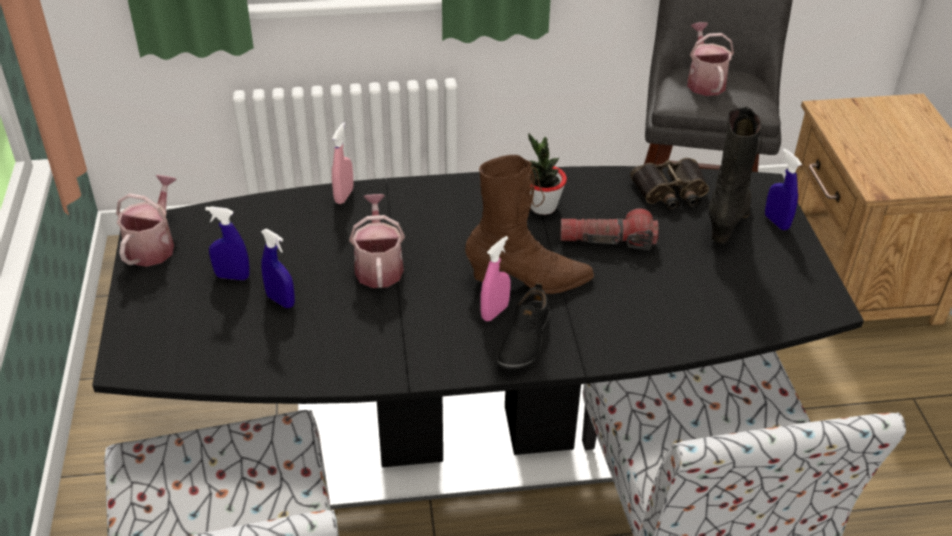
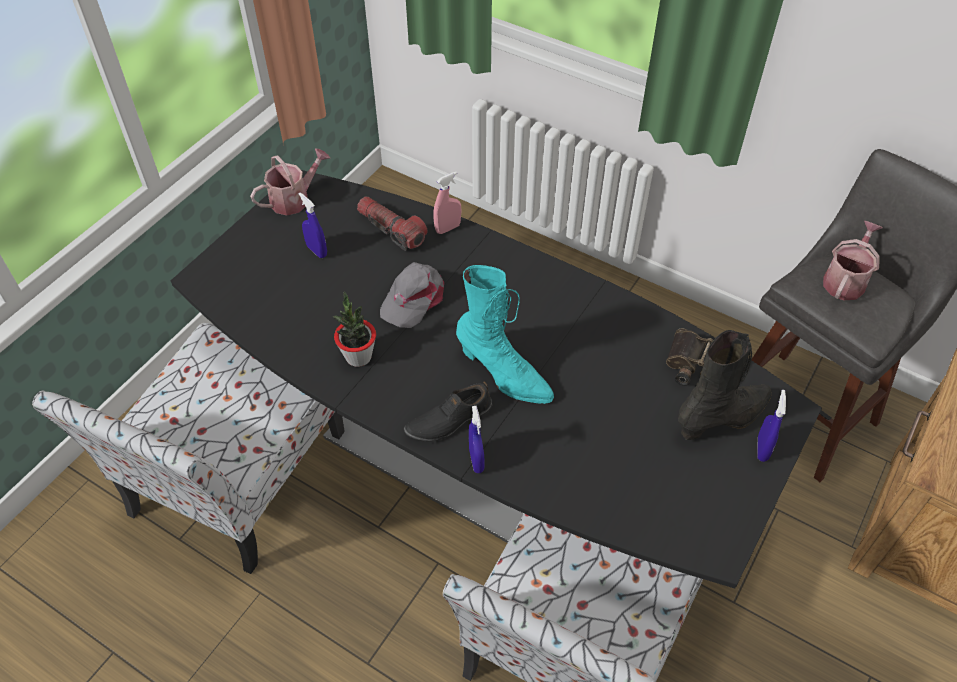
camera: 40 degrees right, 10 degrees up
(280, 301) = (327, 287): blue spray bottle -> blue spray bottle (476, 460)
(378, 266) = (413, 299): watering can -> grey cap
(494, 312) = (452, 385): pink spray bottle -> none
(529, 281) = (503, 375): brown boot -> turquoise boot
(542, 206) = (580, 319): potted plant -> potted plant (358, 356)
(607, 240) = (599, 378): flashlight -> flashlight (391, 230)

